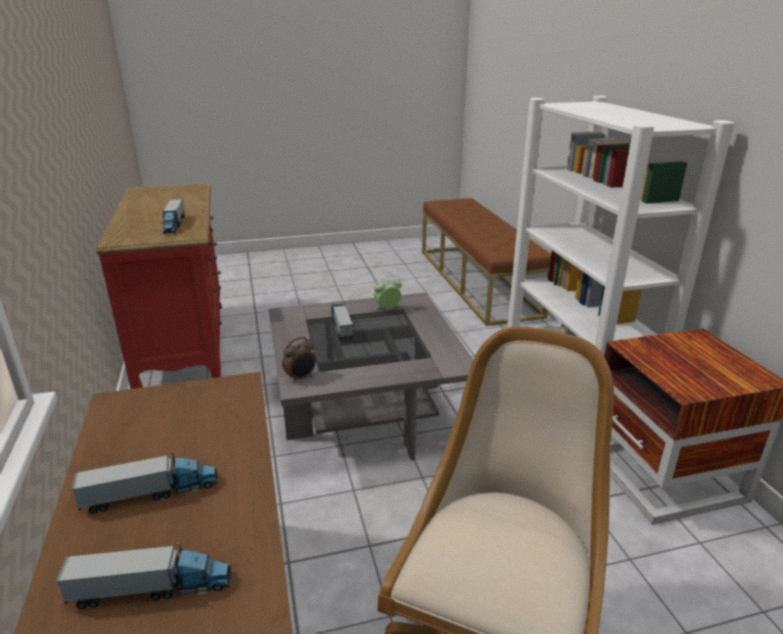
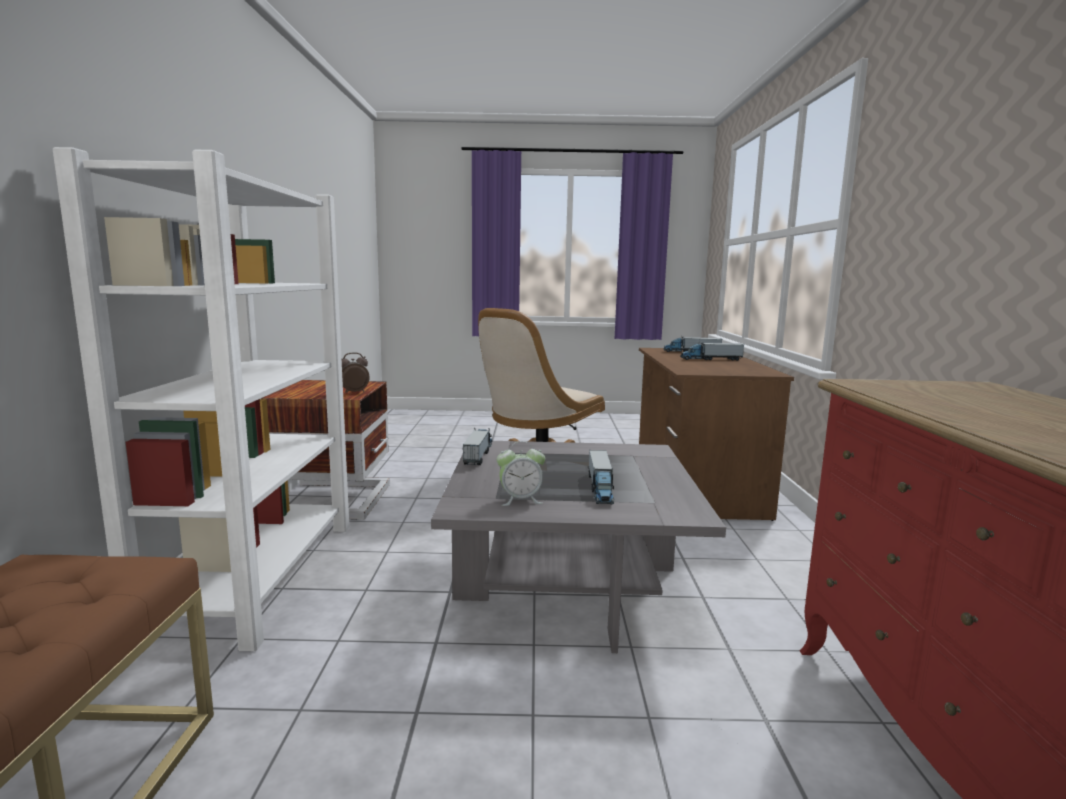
camera: 165 degrees left, 15 degrees down
(174, 224) = (935, 397): toy truck -> toy truck (479, 454)
(301, 378) = (651, 453): alarm clock -> alarm clock (354, 392)

